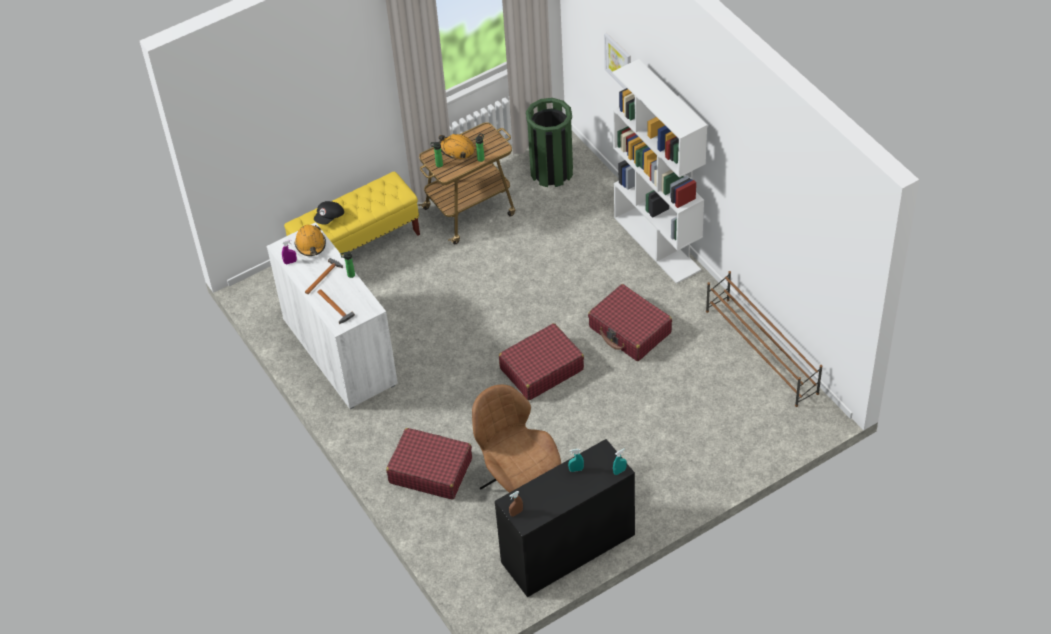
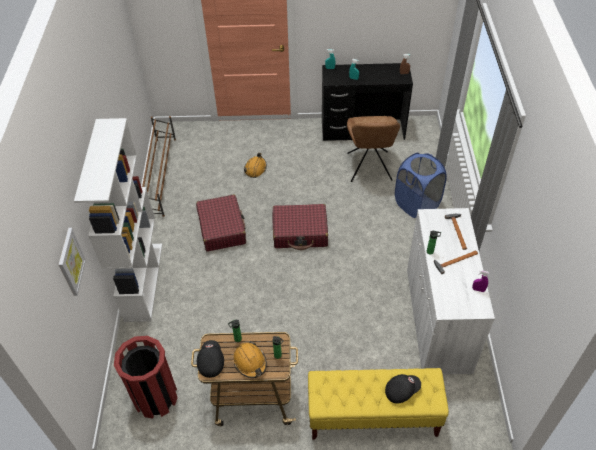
camera: 150 degrees left, 0 degrees up
(311, 244) = (452, 298): orange hard hat -> orange hard hat (255, 168)
(430, 470) = (416, 204): red suitcase -> blue laundry basket
(488, 135) = (210, 362): none -> black cap
(551, 172) = (155, 397): green trash can -> red trash can

